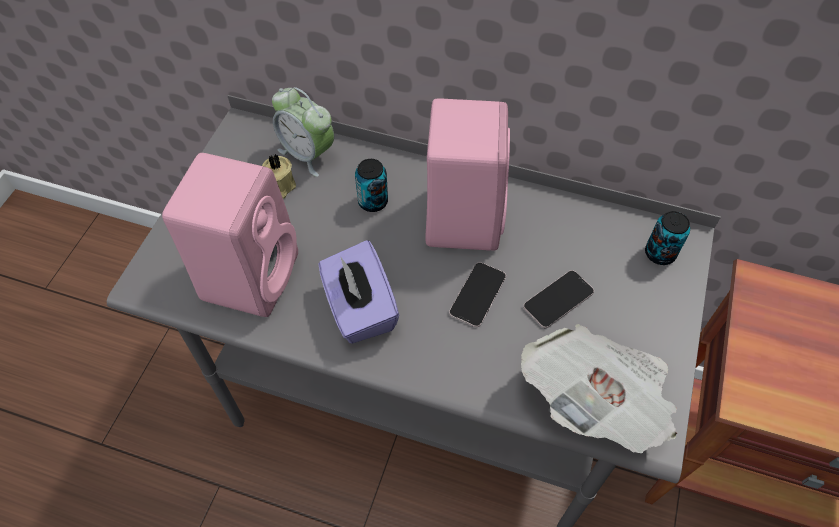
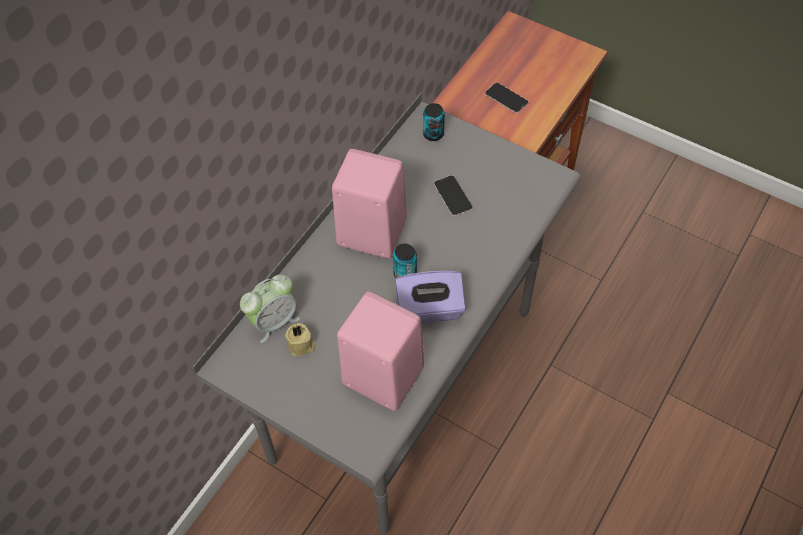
camera: 75 degrees left, 0 degrees up
(373, 201) = (337, 285): can -> can (405, 273)
(477, 295) = (437, 238): phone -> phone (506, 98)
(597, 399) = (526, 196): newspaper -> none

